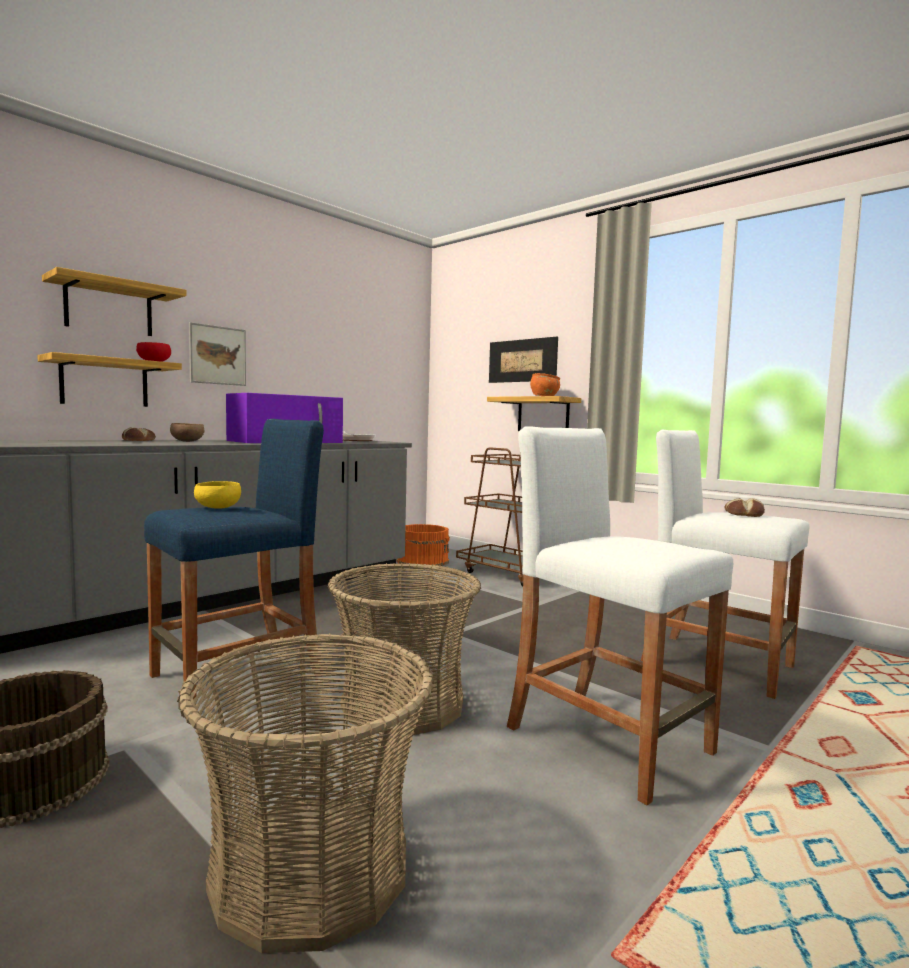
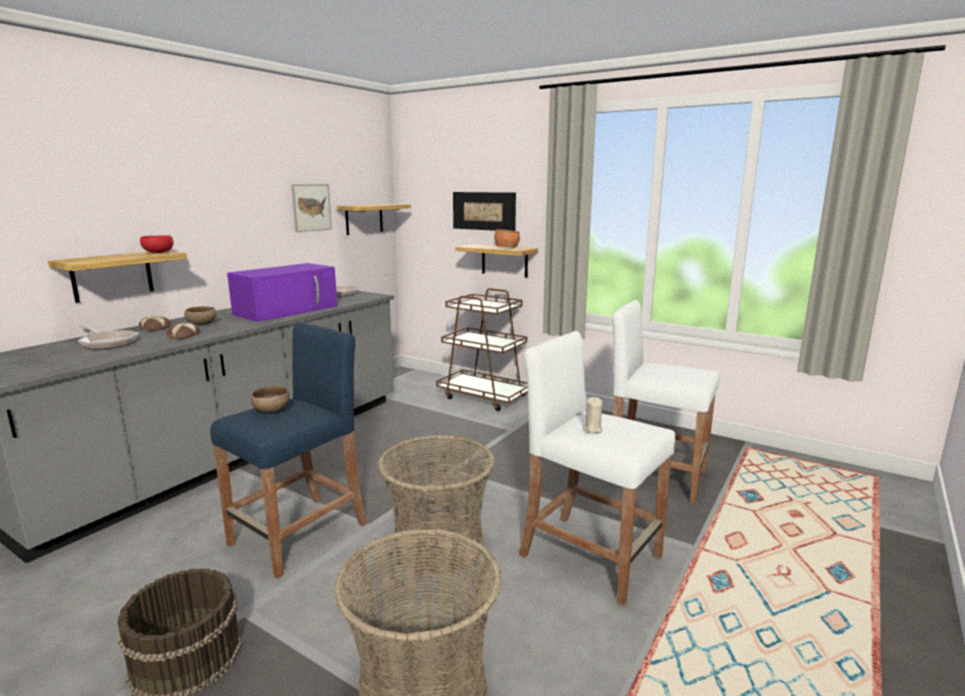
camera: 10 degrees left, 10 degrees up
(77, 441) = (107, 343): none -> frying pan
(109, 308) = (106, 204): shelf -> shelf (364, 219)
(217, 355) = (209, 231): picture -> picture (311, 207)
(218, 508) = (272, 411): yellow bowl -> brown bowl
(423, 561) = (405, 389): orange bucket -> none
(609, 542) = (592, 429): none -> beige candle
(743, 514) = (674, 370): bread -> bread (183, 335)

